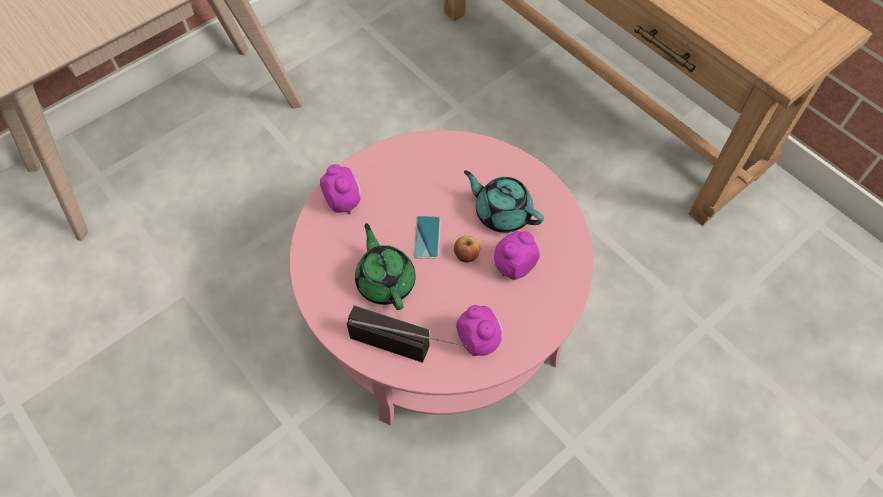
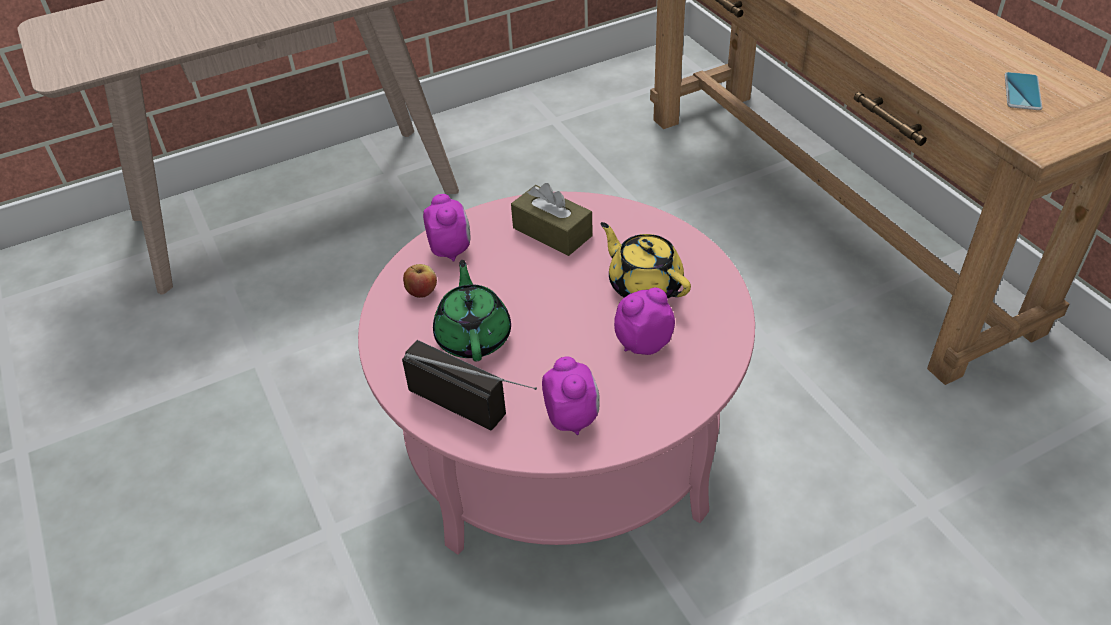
camera: 15 degrees right, 15 degrees down
(419, 173) = (552, 232): none -> brown tissue box
(427, 237) = (540, 298): phone -> phone (1022, 92)
(466, 255) = (584, 323): apple -> apple (421, 291)
(502, 213) = (644, 285): turquoise teapot -> yellow teapot

